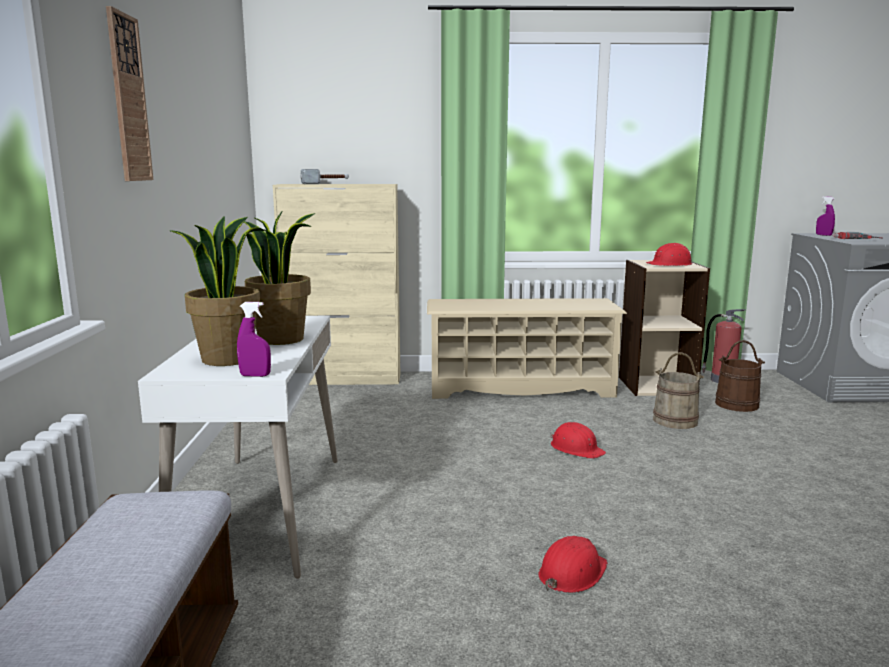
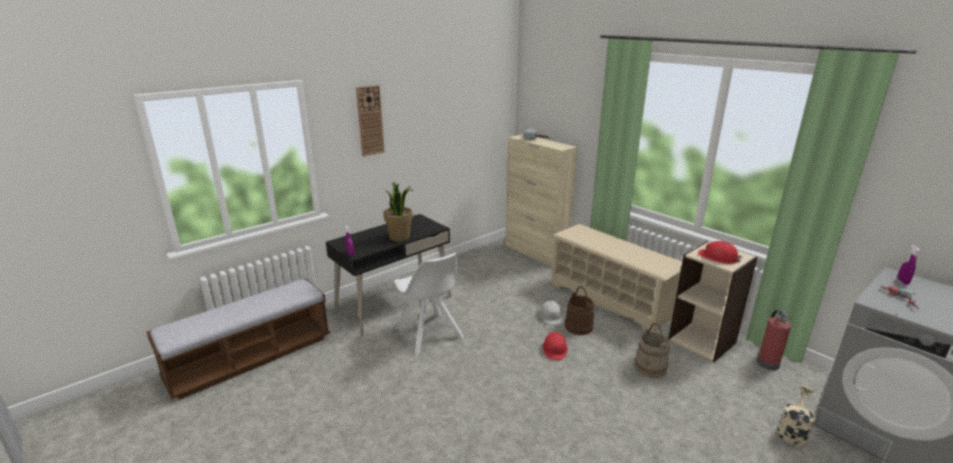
camera: 50 degrees right, 10 degrees up
(227, 359) = (363, 241): potted plant -> none
(261, 511) = (394, 305): white desk -> black desk
(404, 513) = (429, 334): none -> white chair
(501, 424) = (551, 316): none -> white hard hat
(572, 573) = (430, 394): red hard hat -> none
(736, 404) = (725, 383): brown bucket -> brown bucket (578, 326)
(833, 411) = (793, 431): none -> beige watering can

